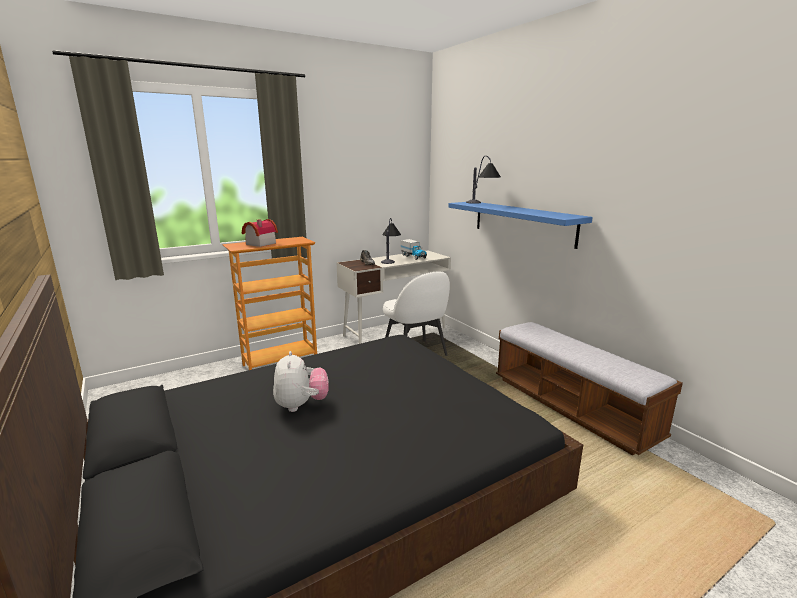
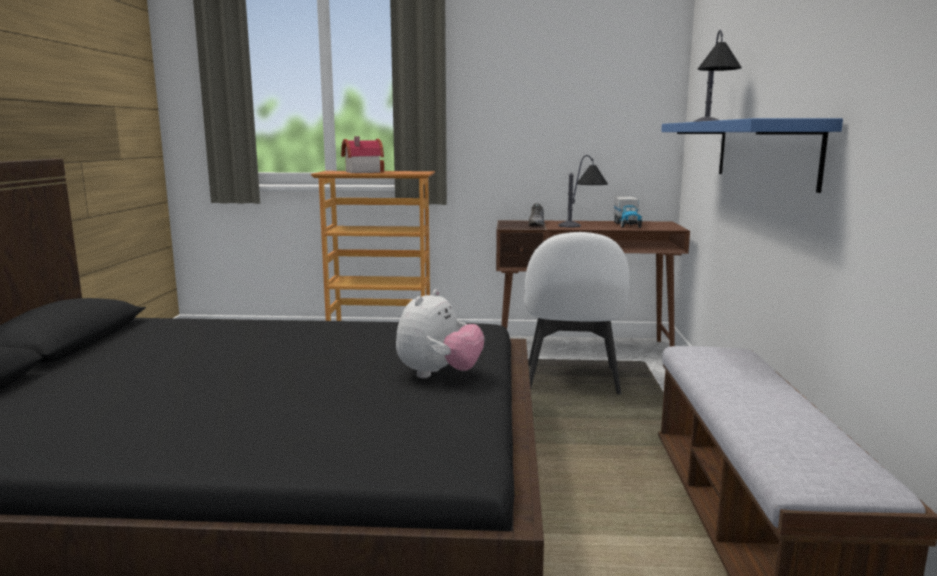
camera: 35 degrees right, 5 degrees down
(301, 405) = (232, 359): plush toy -> plush toy (438, 374)
(395, 331) = (584, 348): white desk -> brown desk

